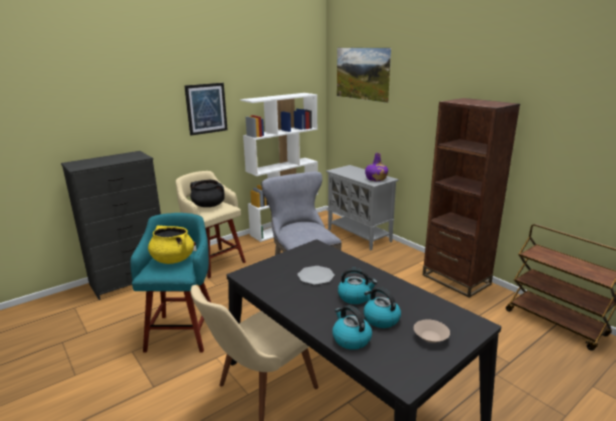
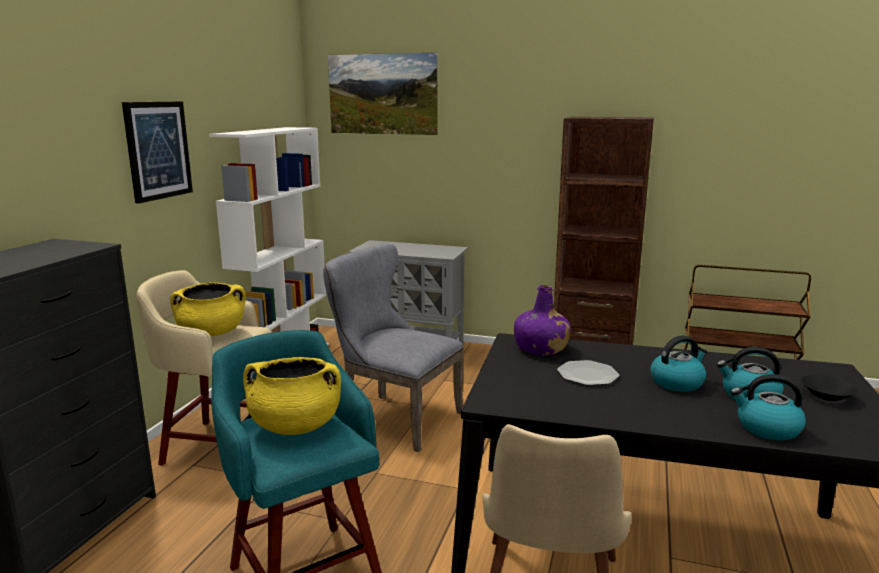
camera: 35 degrees left, 5 degrees down
(208, 205) = (212, 333): black cooking pot -> yellow cooking pot
(376, 179) = (439, 251): purple bottle -> purple bottle (540, 349)
(430, 337) = (826, 397): beige bowl -> black bowl

